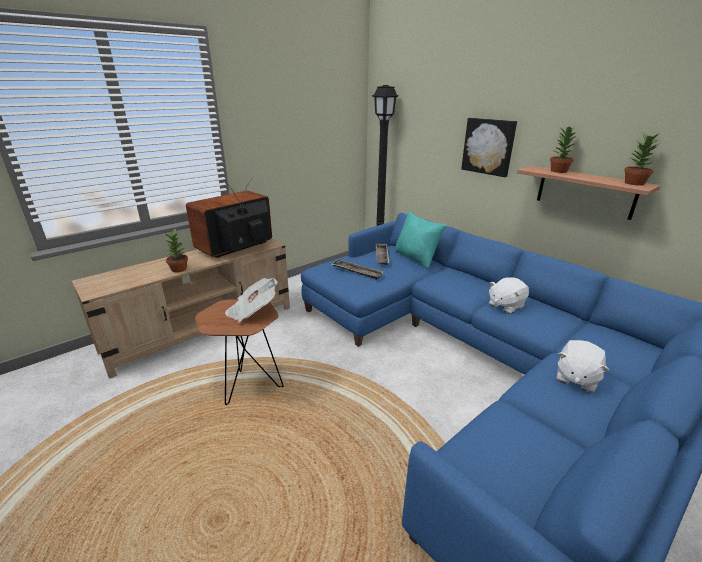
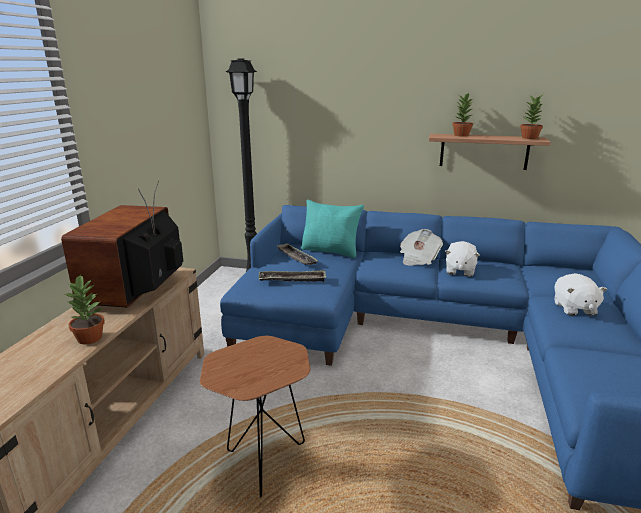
camera: 35 degrees left, 5 degrees down
(252, 311) = (268, 352): newspaper -> newspaper (418, 259)
(488, 146) = (380, 119): picture -> none

